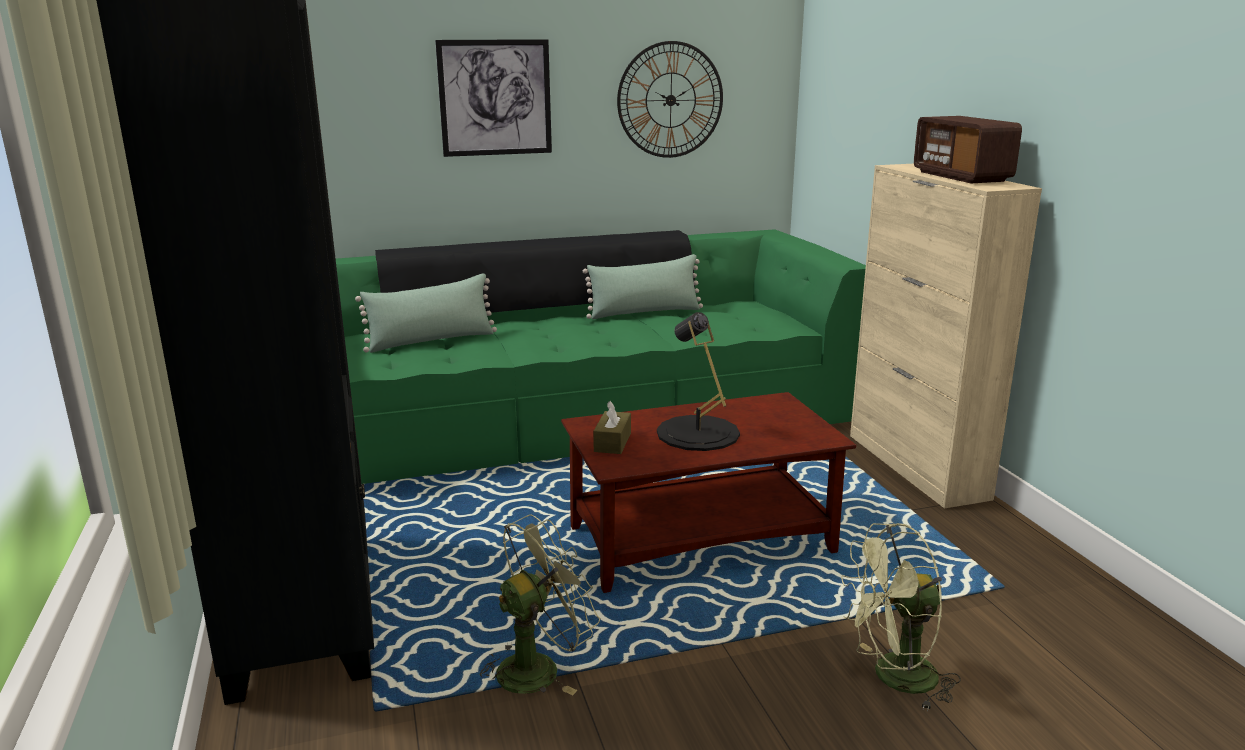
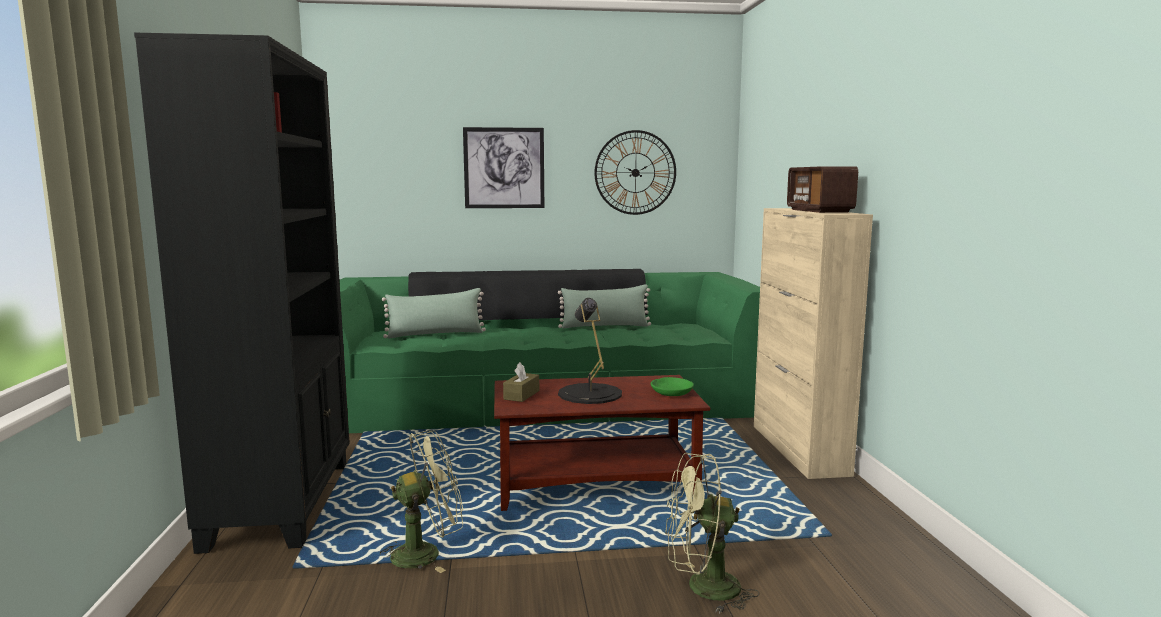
camera: 10 degrees right, 10 degrees down
(796, 424) = (671, 393): none -> green bowl

